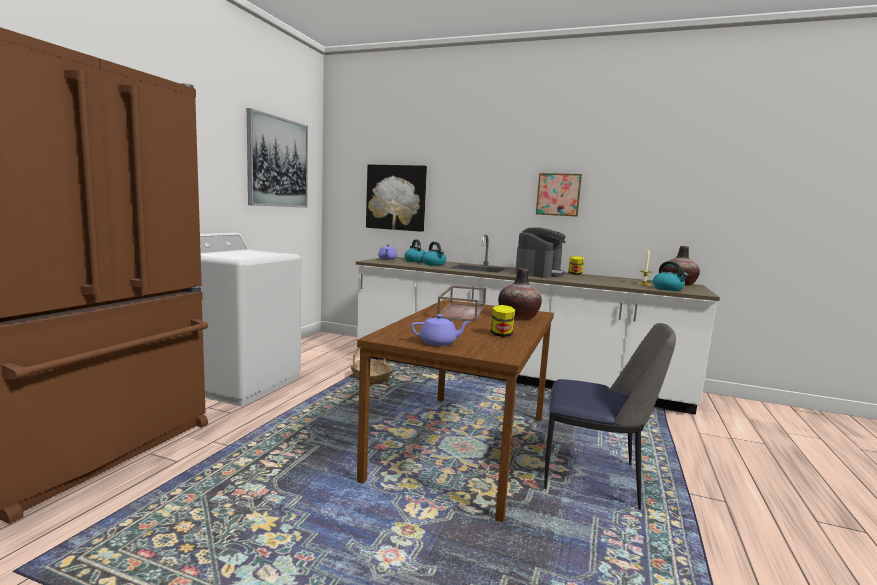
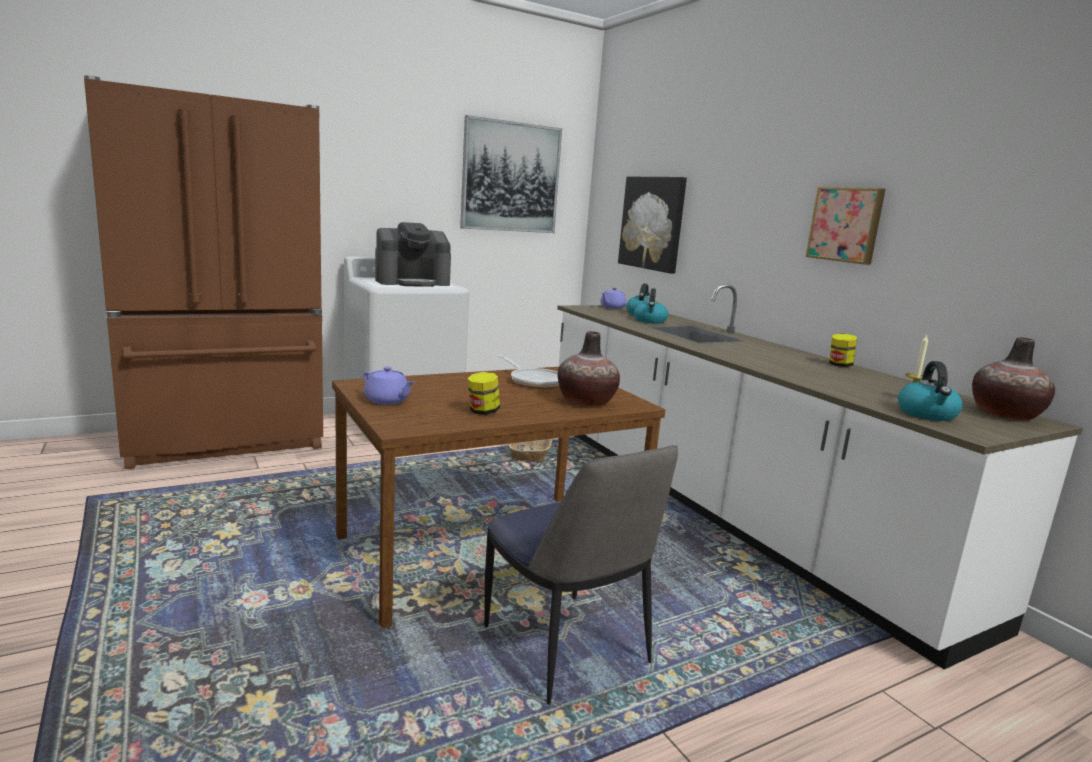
camera: 40 degrees right, 5 degrees up
(461, 312) = (534, 381): brown tray -> frying pan
(539, 273) = (769, 354): coffee machine -> coffee machine (412, 282)

